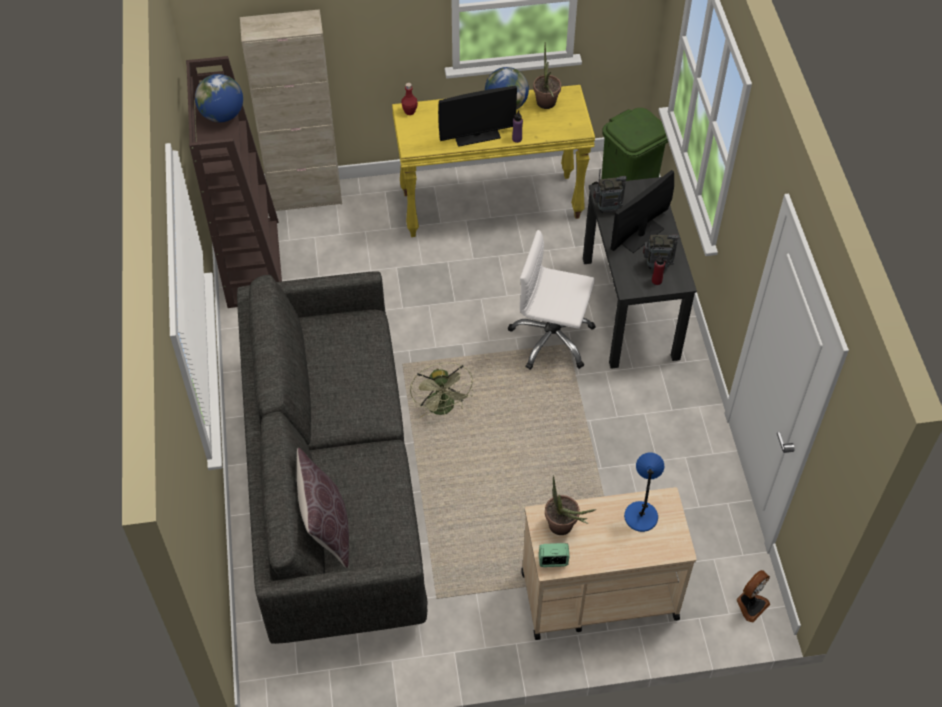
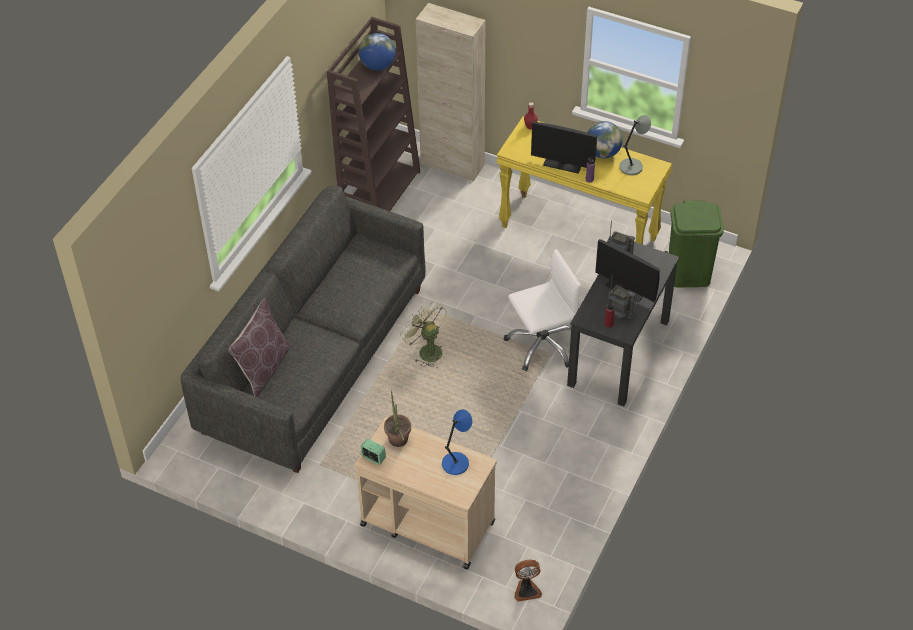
camera: 35 degrees right, 5 degrees down
(443, 409) = (426, 350): green fan -> green fan turned 120 degrees clockwise
(546, 105) = (632, 166): potted plant -> grey table lamp
(551, 339) = (542, 344): white office chair -> white office chair turned 105 degrees clockwise
(641, 235) = (626, 288): monitor -> monitor turned 135 degrees counterclockwise

